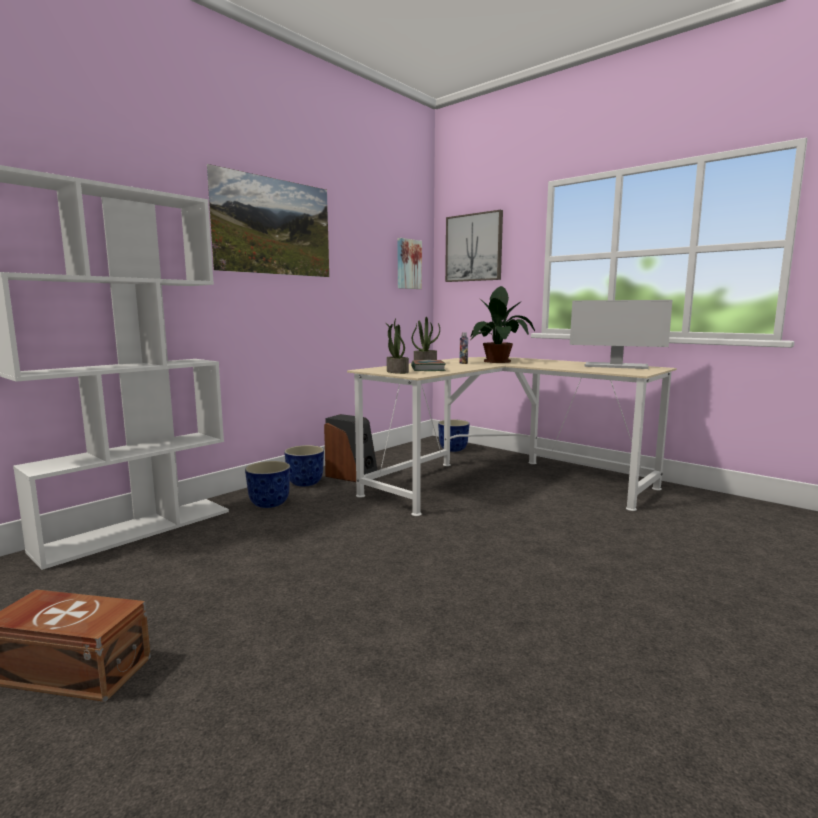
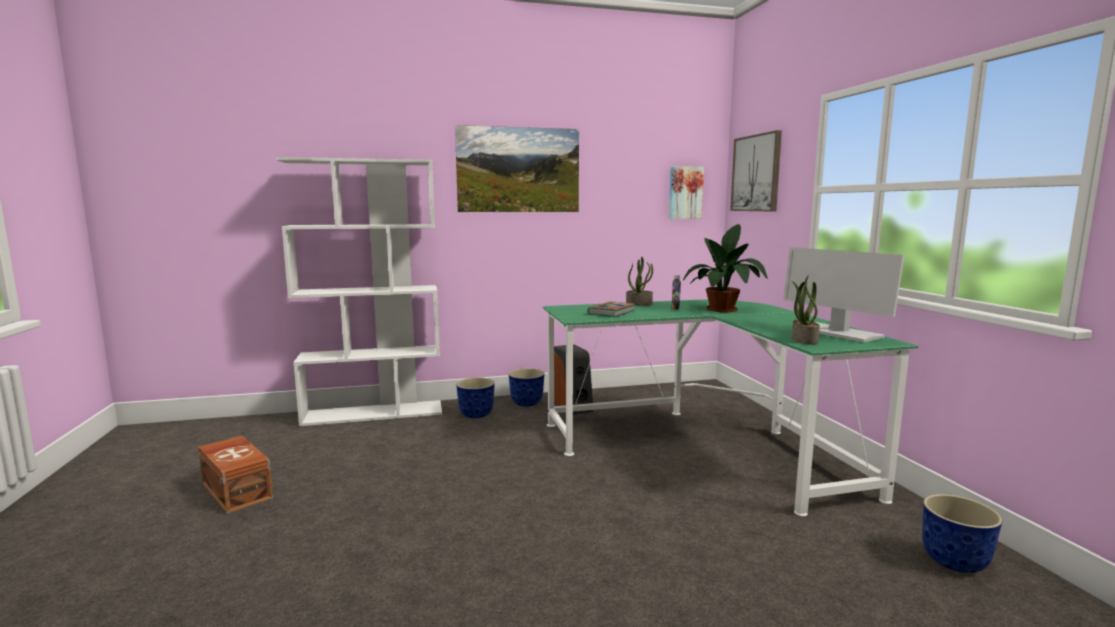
camera: 35 degrees right, 0 degrees up
(396, 372) = (572, 313): potted plant -> potted plant (803, 340)
(453, 449) = (711, 399): planter -> planter (955, 563)
(502, 481) = (704, 444): beige desk -> green desk

